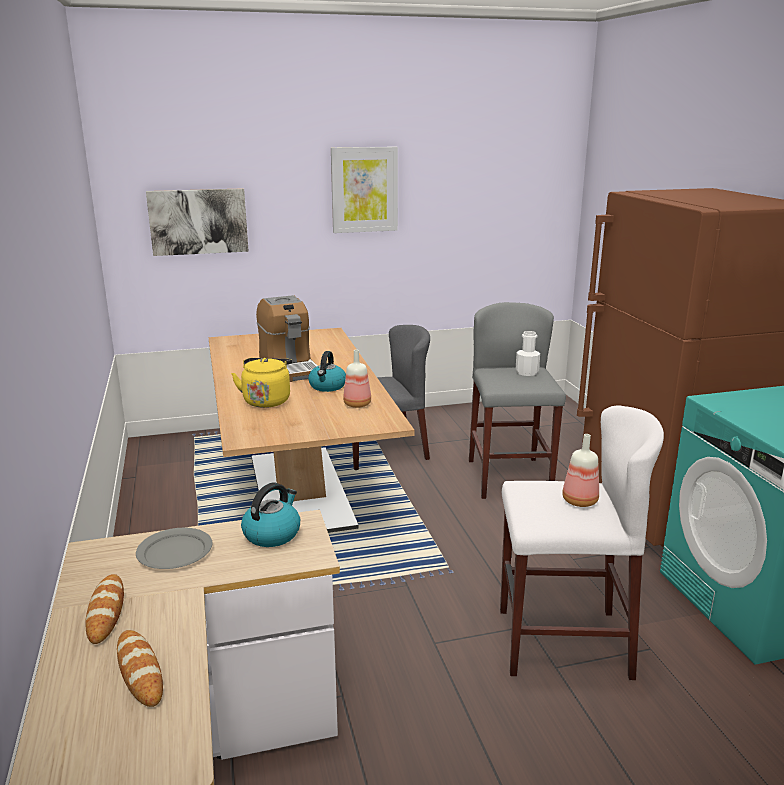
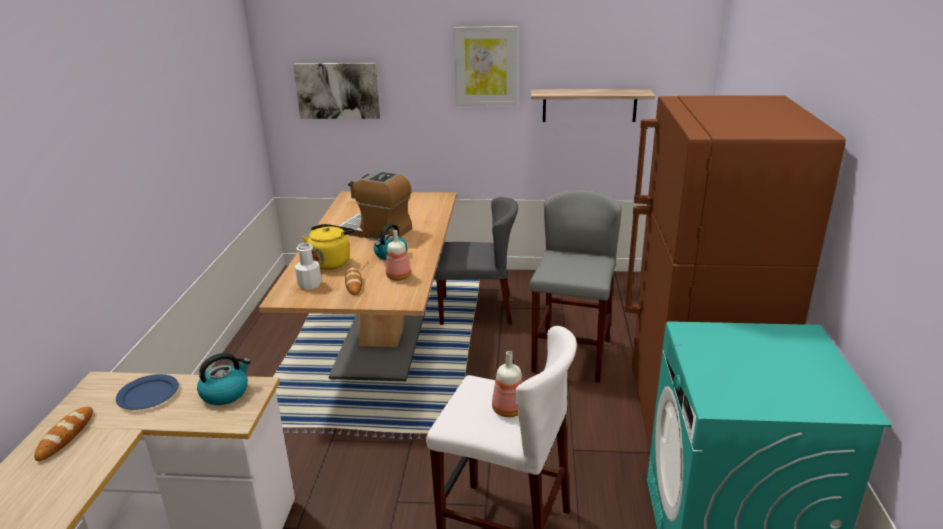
camera: 20 degrees right, 5 degrees up
(140, 671) = (46, 490): bread -> bread (353, 283)
(174, 552) = (148, 394): grey plate -> blue plate
(289, 368) = (376, 231): coffee machine -> coffee machine turned 120 degrees clockwise
(468, 227) = (589, 105): none -> shelf
(527, 372) = (587, 261): white bottle -> white bottle (309, 284)

